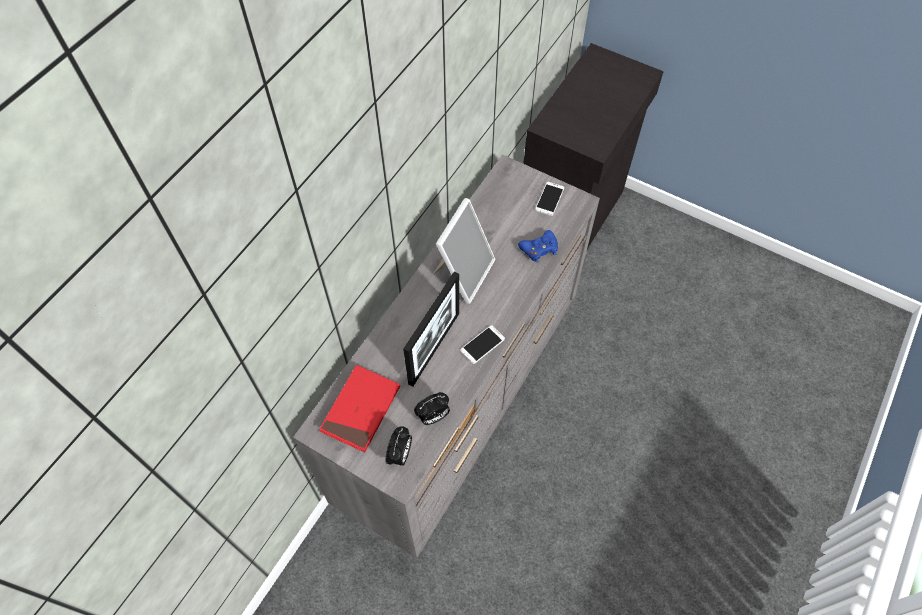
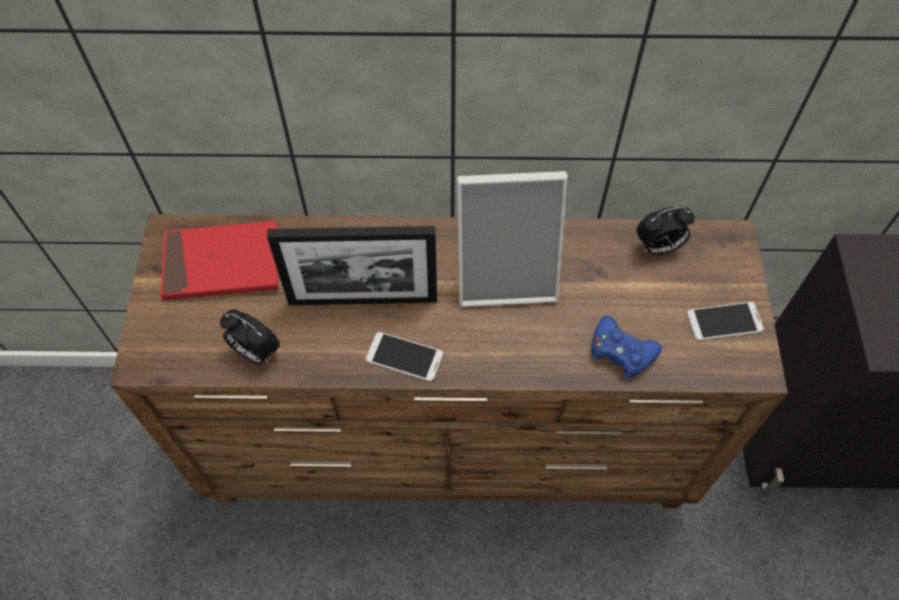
camera: 60 degrees right, 0 degrees up
(400, 455) = (179, 342): alarm clock -> alarm clock (658, 247)
(461, 404) = (451, 446): grey dresser -> brown dresser

